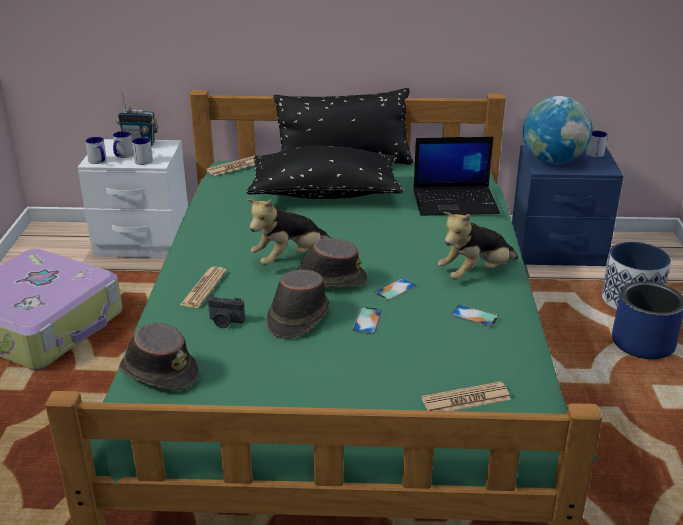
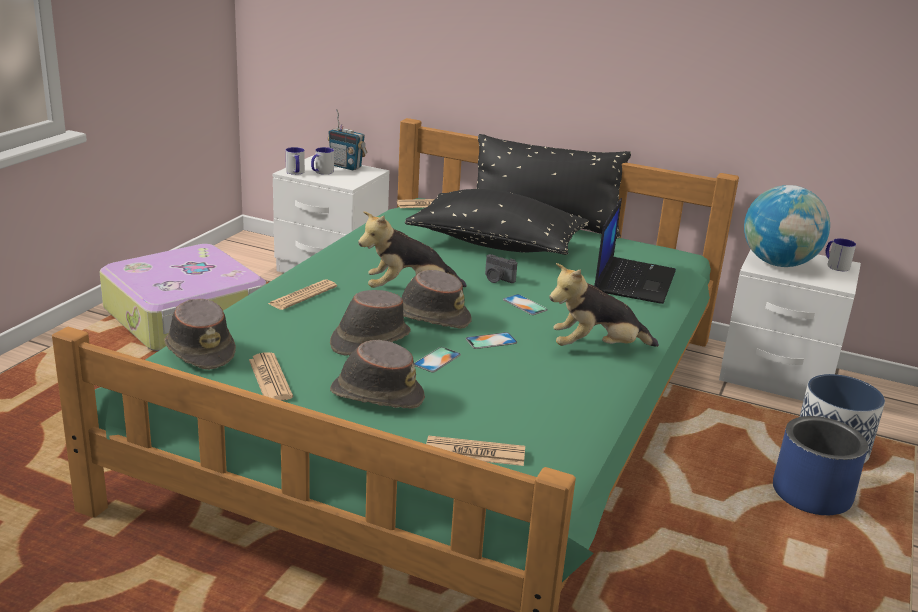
camera: 20 degrees right, 5 degrees down
(143, 160) = (337, 179): mug -> none
(225, 322) = (297, 327): camera -> camera (497, 279)
(245, 381) = (270, 378): none -> newspaper
(346, 369) = (376, 394): none -> brown hat
(456, 202) = (633, 280): laptop -> laptop turned 90 degrees counterclockwise
(474, 316) = (555, 384): phone -> phone (525, 305)
(556, 249) = (776, 376): blue nightstand -> white nightstand

